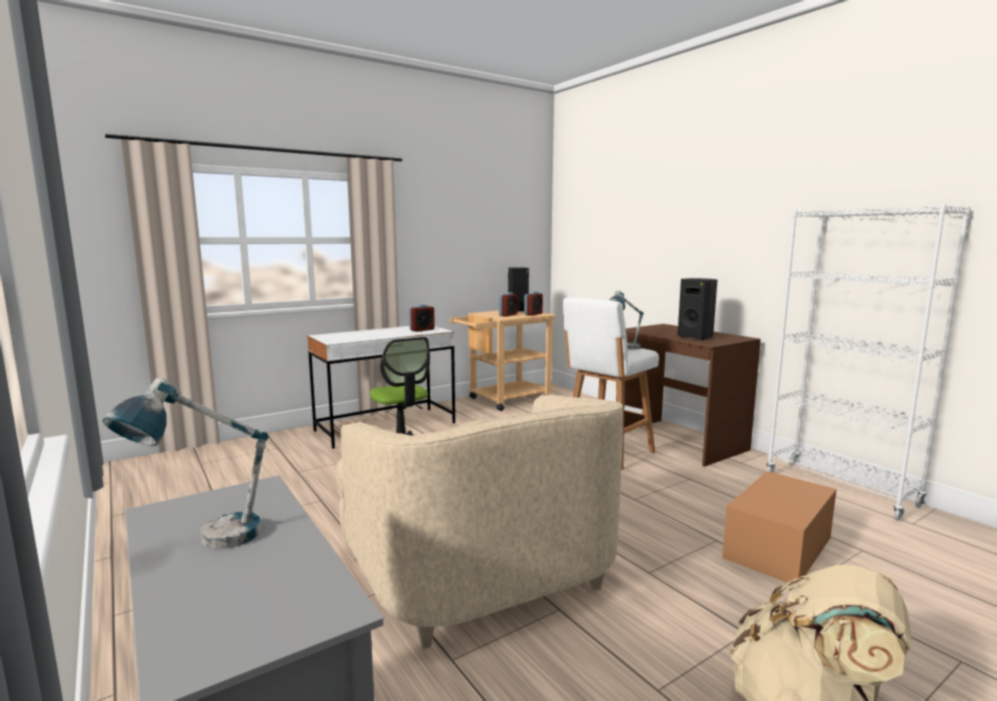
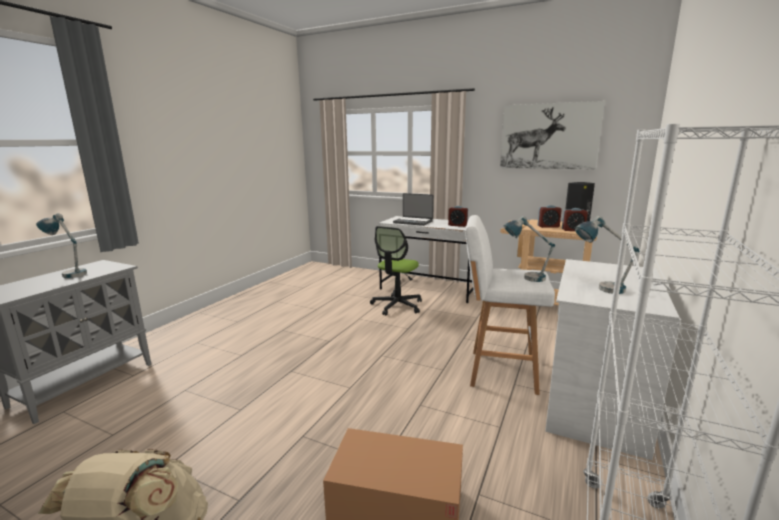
camera: 60 degrees right, 5 degrees up
(363, 336) = (413, 222): none -> laptop
(473, 221) = (549, 136): none -> picture
(479, 568) = (272, 372): beige armchair -> none
(678, 441) = (594, 403): brown desk -> white desk
(696, 337) = (599, 288): black speaker -> table lamp

